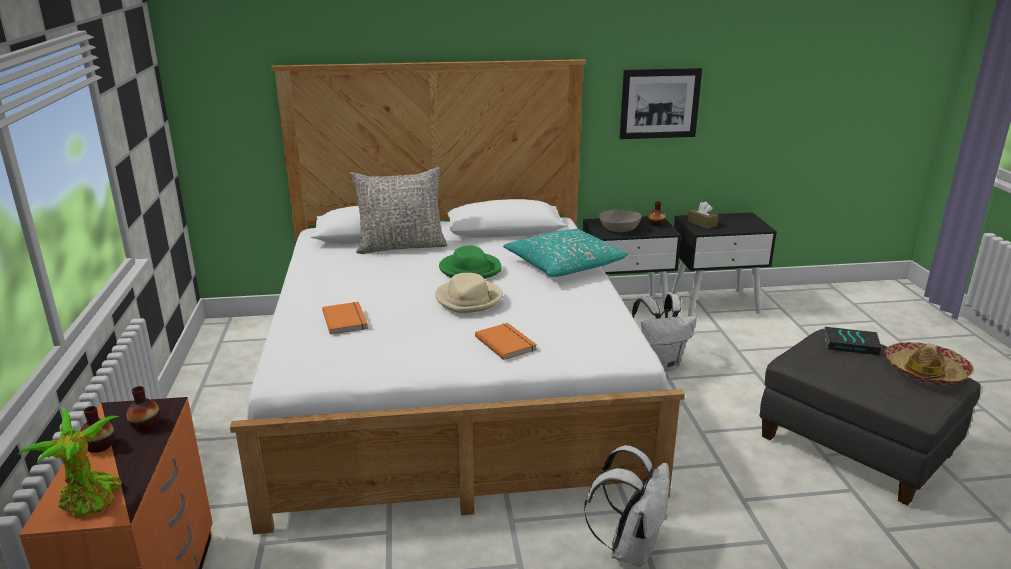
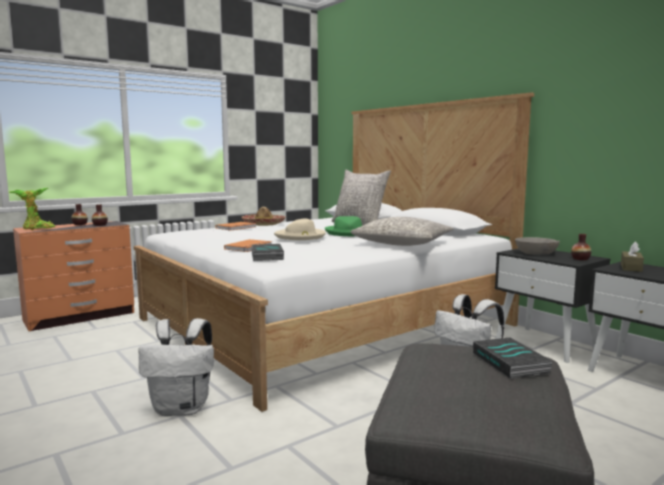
camera: 60 degrees right, 15 degrees down
(564, 265) = (403, 244): turquoise pillow -> grey pillow
(574, 345) = (266, 256): none -> book
(659, 103) = (609, 134): picture -> none
(925, 372) = (510, 406): hat -> hat (263, 224)

